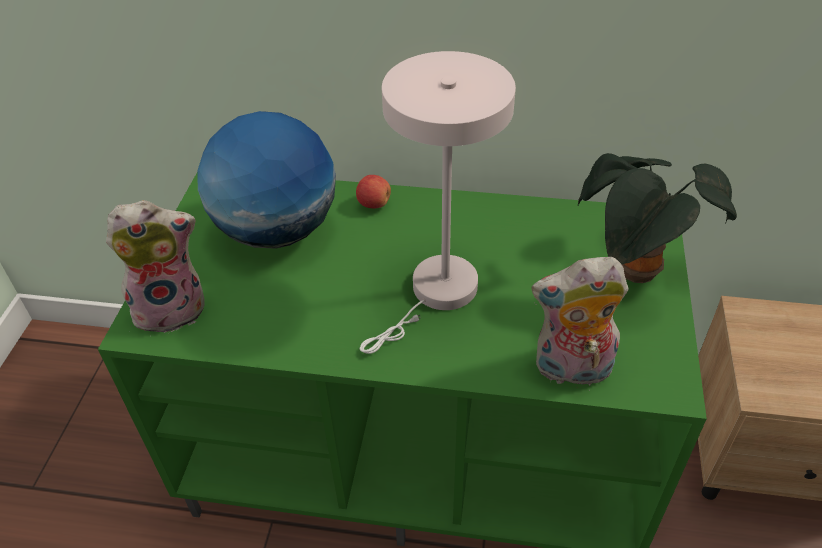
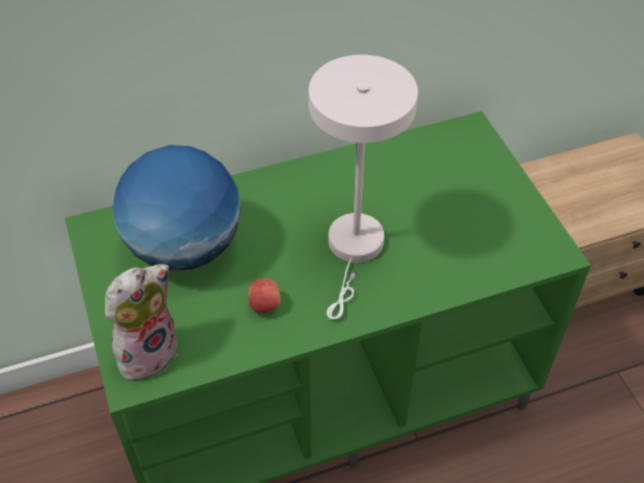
camera: 30 degrees left, 5 degrees up
(374, 204) = (249, 193): apple -> apple (264, 305)
(571, 370) = (487, 268): plush toy -> none
(635, 275) = (484, 177): potted plant -> none

